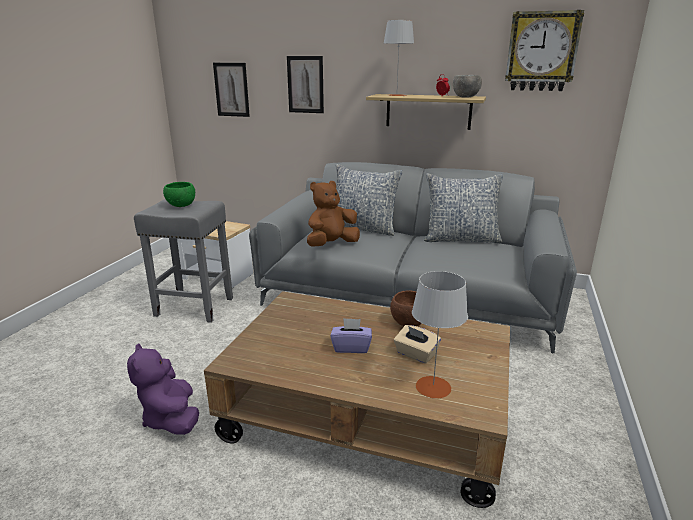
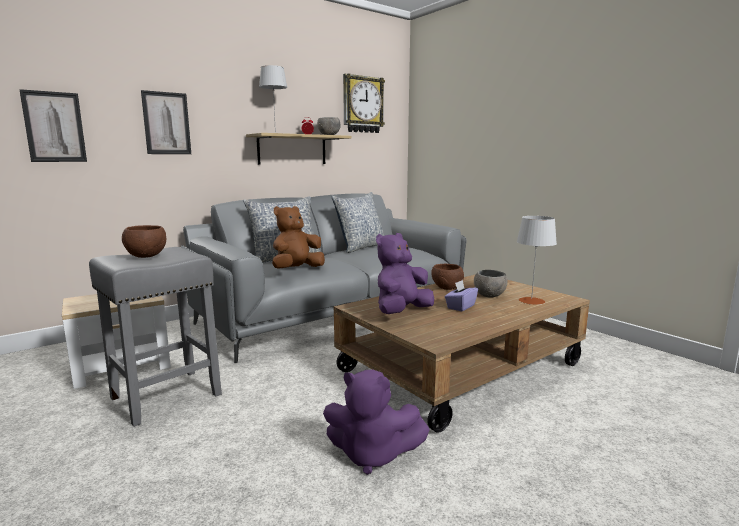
camera: 55 degrees left, 10 degrees down
(182, 205) = (146, 256): green bowl -> brown bowl
(299, 323) = (402, 312): none -> purple plush toy
(331, 244) = (297, 269): brown plush toy -> brown plush toy turned 45 degrees clockwise
(415, 354) = (489, 296): beige tissue box -> grey bowl

